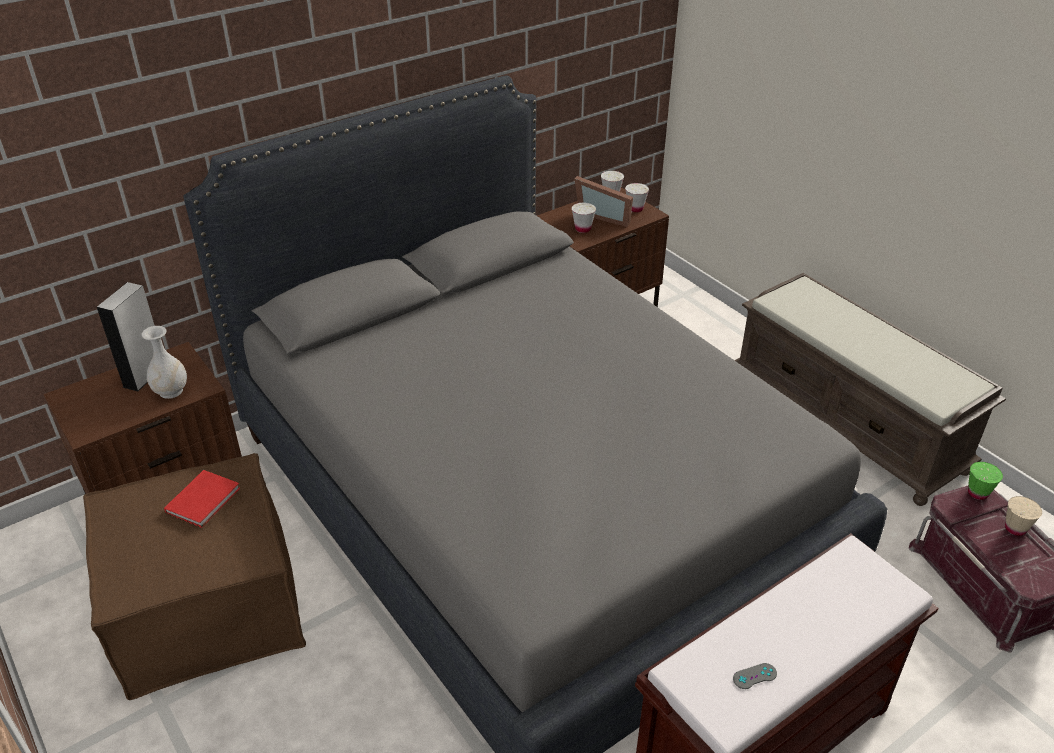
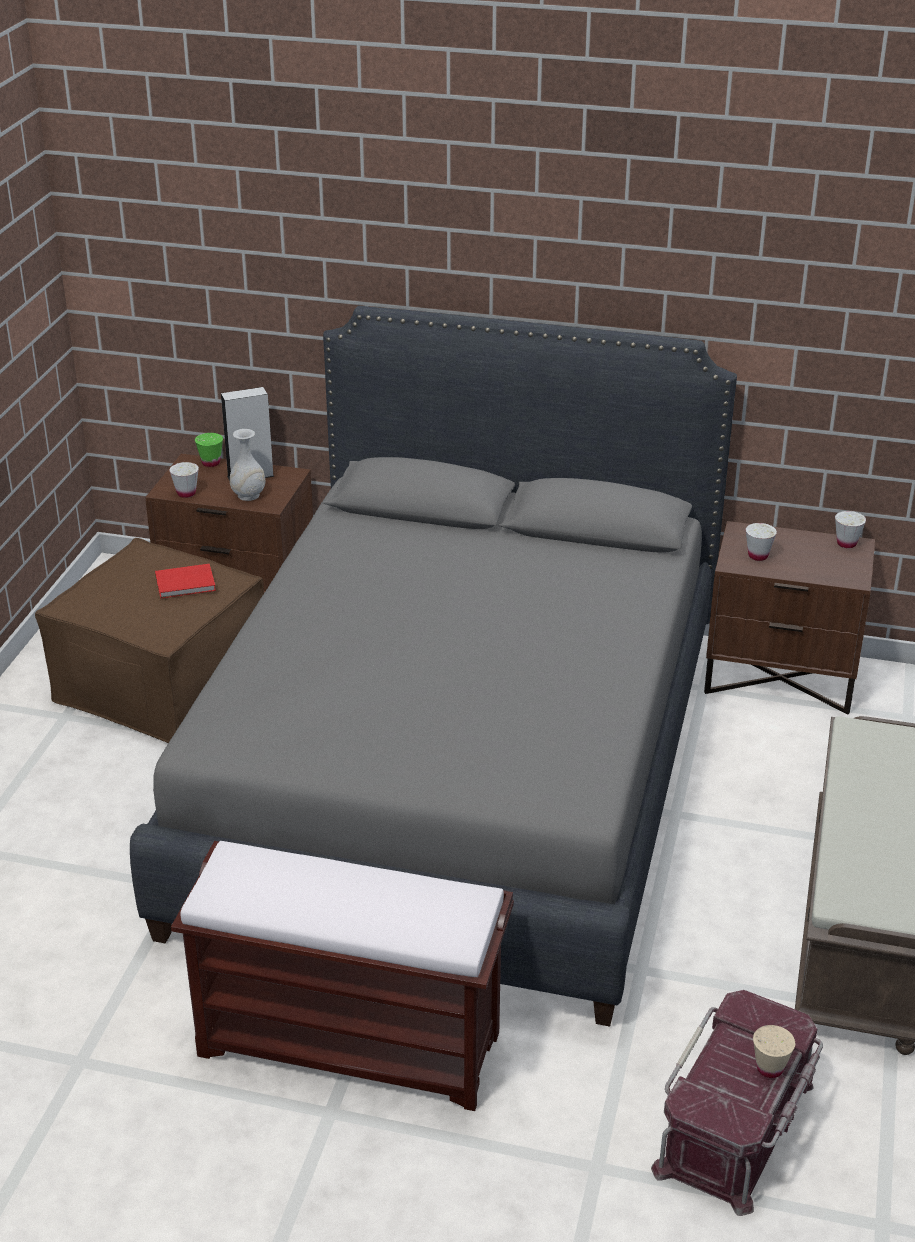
camera: 50 degrees right, 5 degrees down
(604, 216) = (802, 556): picture frame -> none
(635, 208) = (847, 567): white cup -> white cup (186, 493)
(754, 676) = (269, 894): grey game controller -> none
(977, 493) = (790, 1020): green cup -> green cup (211, 463)

